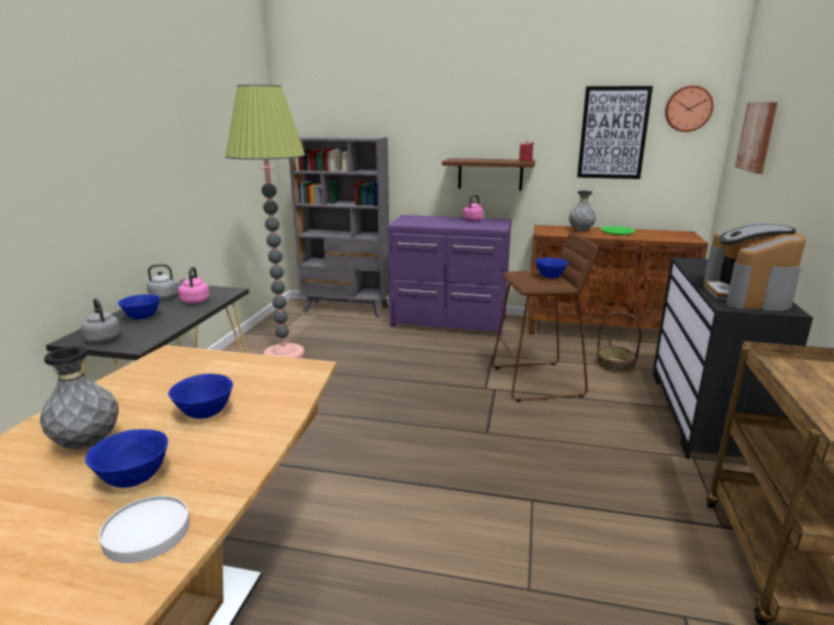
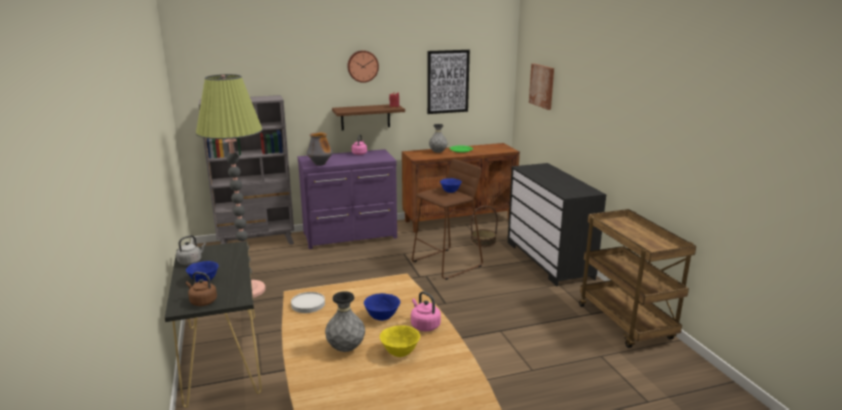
camera: 30 degrees left, 0 degrees up
(102, 338) = (202, 301): grey kettle -> brown kettle
(134, 479) = (399, 352): blue bowl -> yellow bowl
(146, 532) = (442, 366): white plate -> white plate (308, 304)
(195, 300) = (222, 259): pink kettle -> pink kettle (424, 325)
(412, 224) = (320, 164): none -> vase
(688, 109) = (491, 63): wall clock -> wall clock (362, 66)
(746, 295) = (569, 186): coffee machine -> none

